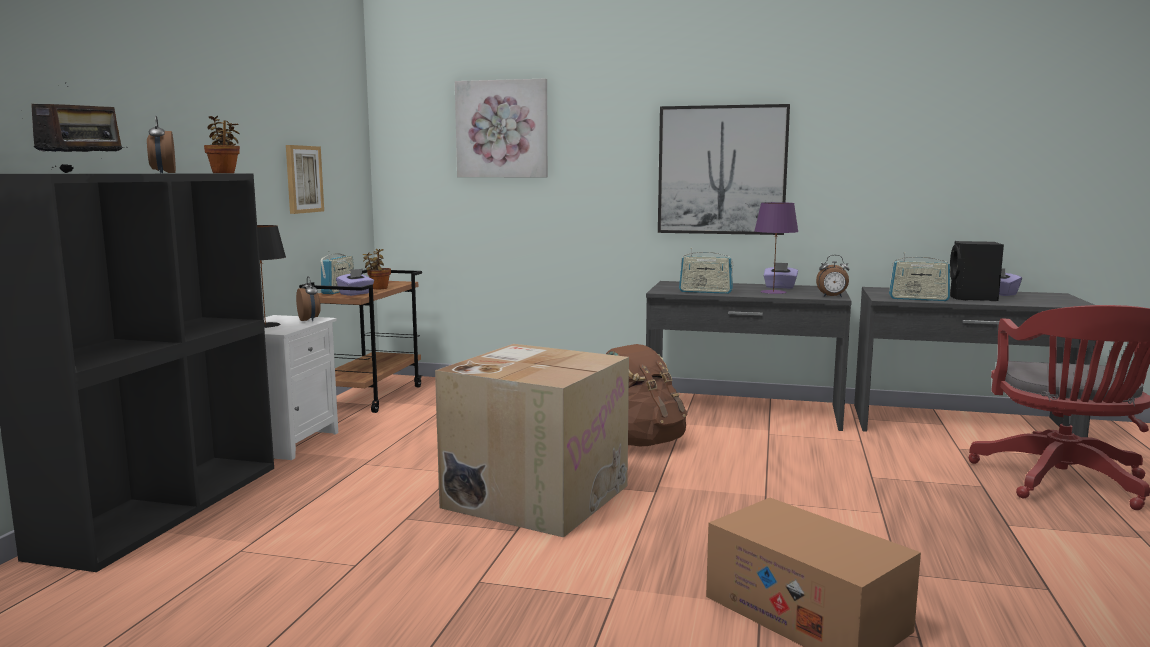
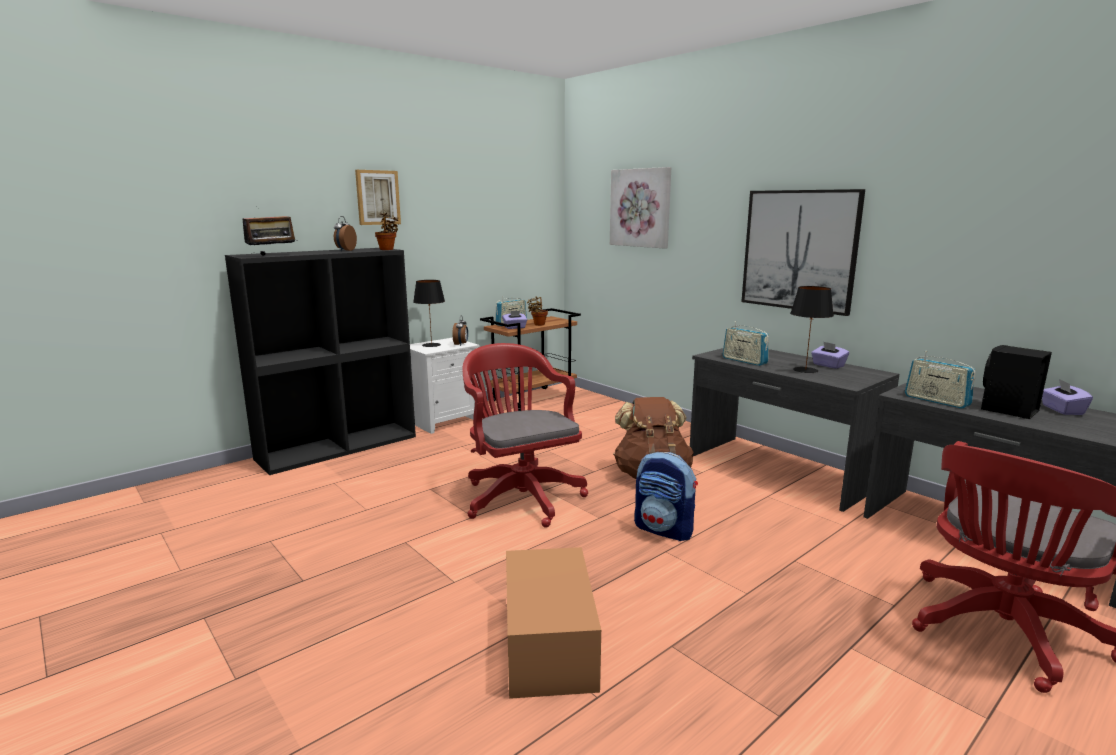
camera: 35 degrees right, 5 degrees up
(303, 179) = (490, 246): picture -> picture (377, 197)
(535, 495) = (520, 496): cardboard box -> red office chair
(733, 484) = (664, 530): none -> backpack
(773, 292) = (806, 370): purple table lamp -> black table lamp
(832, 296) = (849, 384): alarm clock -> none

